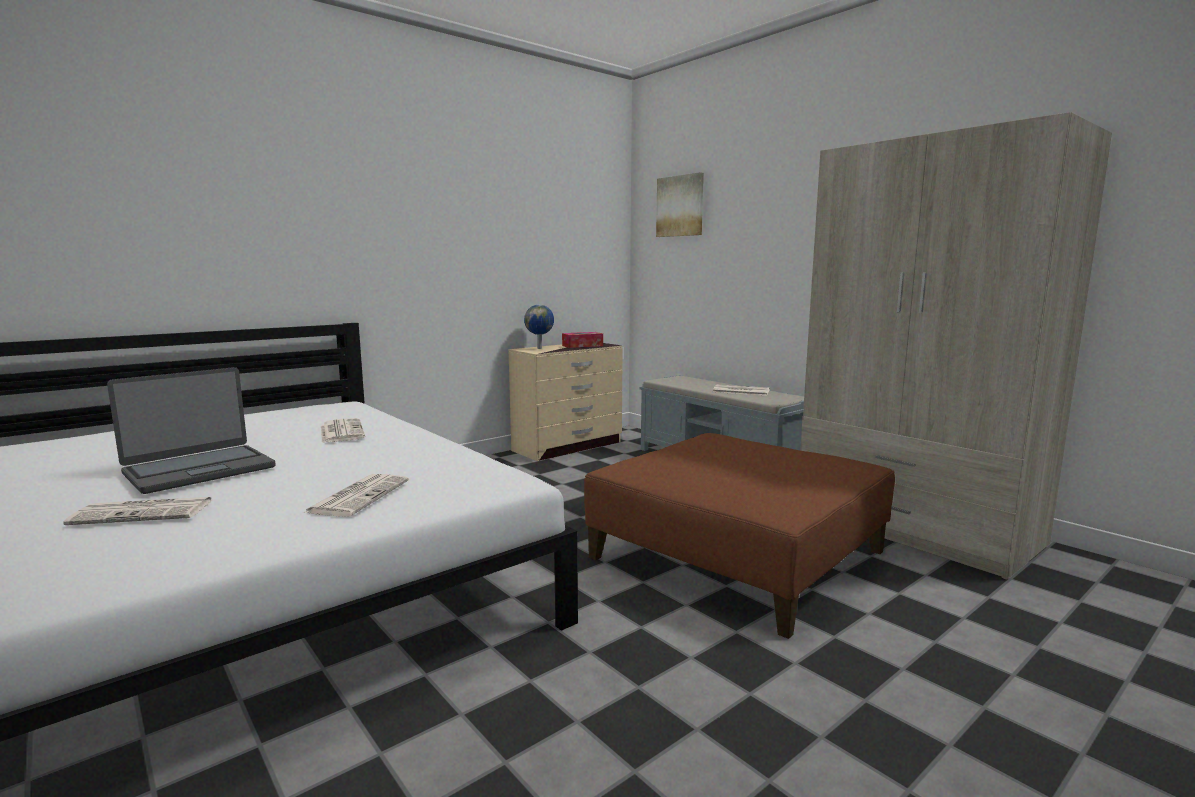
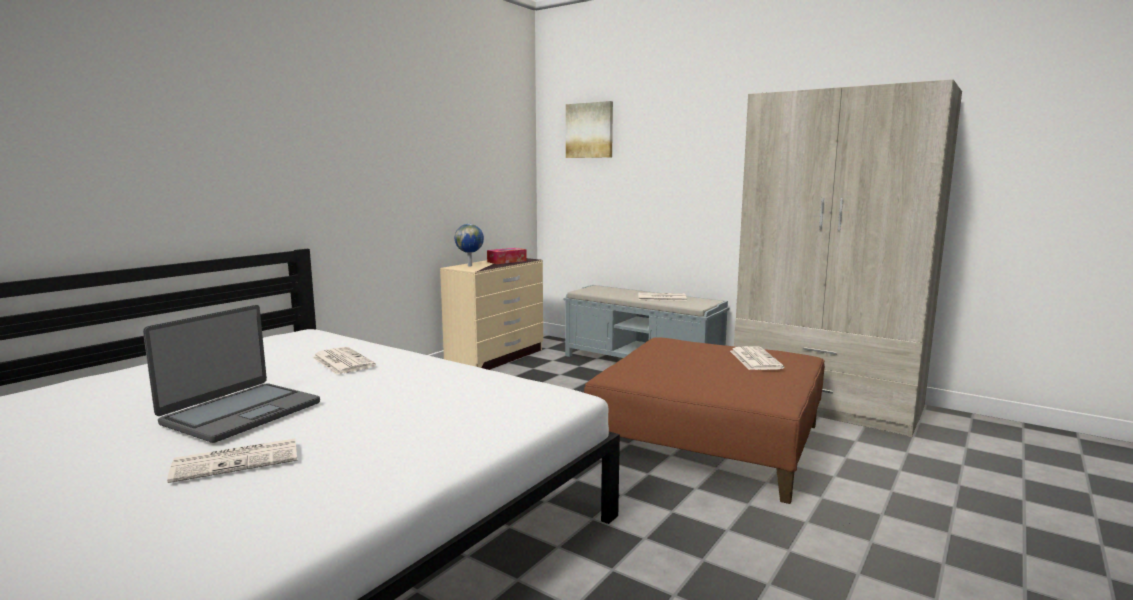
camera: 15 degrees left, 0 degrees up
(359, 496) = (438, 422): newspaper -> newspaper (754, 359)

